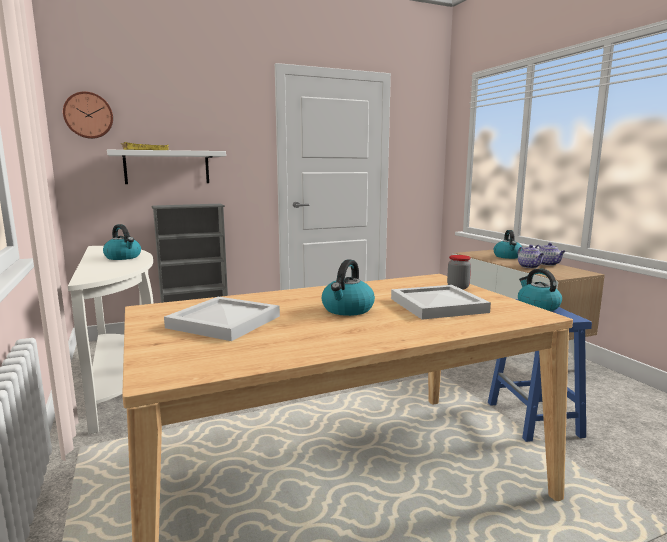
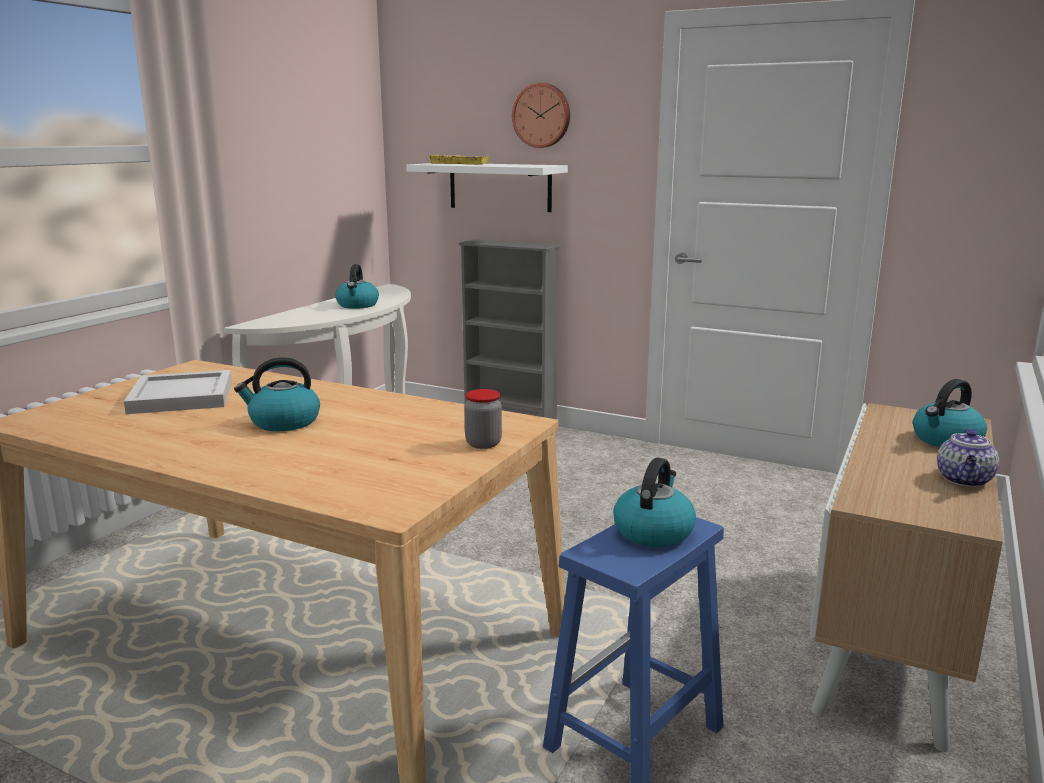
camera: 50 degrees right, 5 degrees up
(88, 115) = (419, 117): wall clock -> wall clock (542, 115)
(439, 305) = (363, 453): white tray -> none
(529, 267) = (893, 470): teapot -> none

